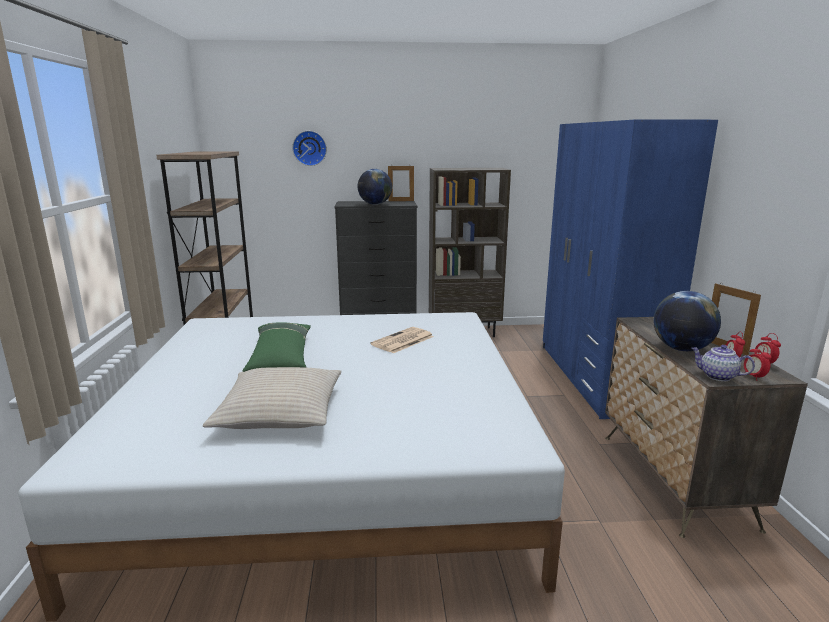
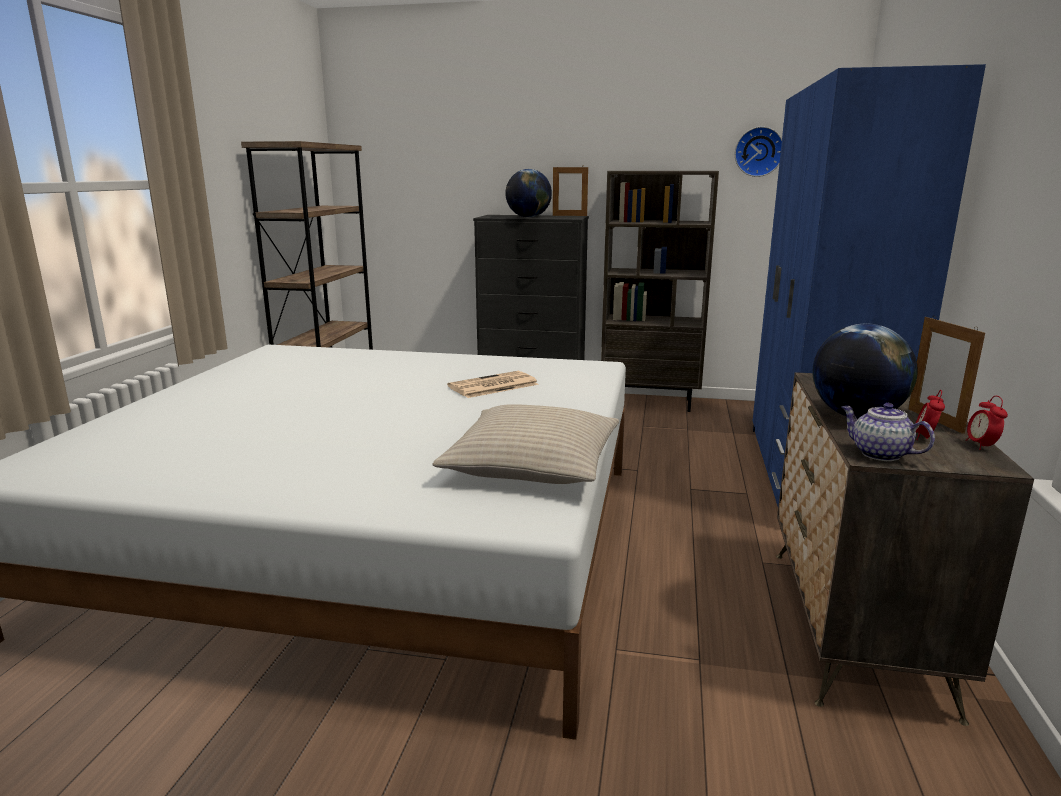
camera: 15 degrees right, 0 degrees up
(280, 412) = (270, 446): beige pillow -> beige pillow (532, 464)
(281, 357) = (327, 390): green pillow -> none
(310, 148) = (456, 144): wall clock -> wall clock (758, 152)
(753, 377) = (942, 461): alarm clock -> none

